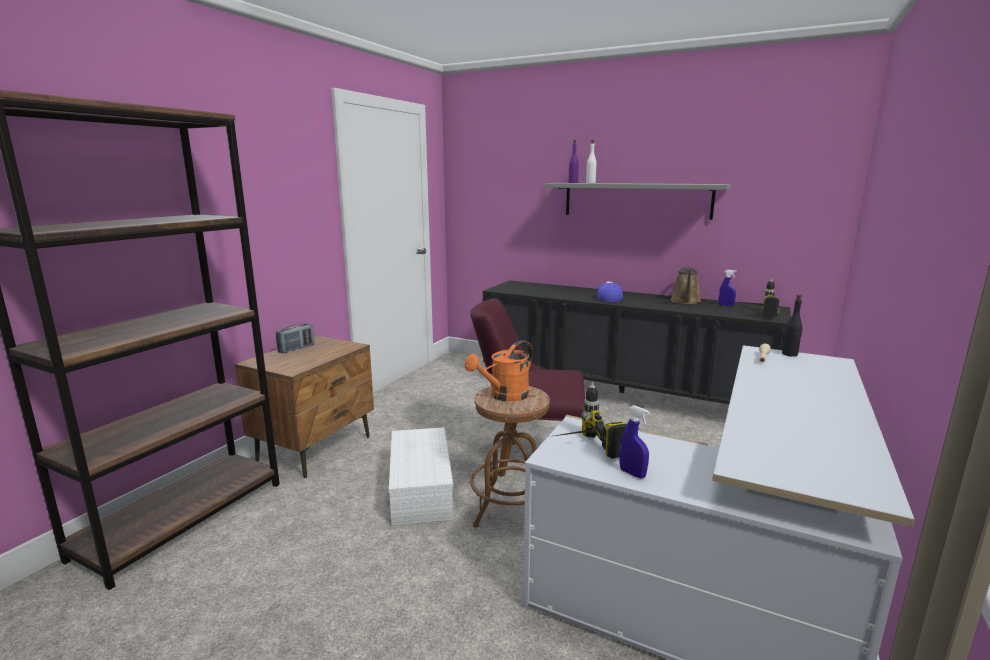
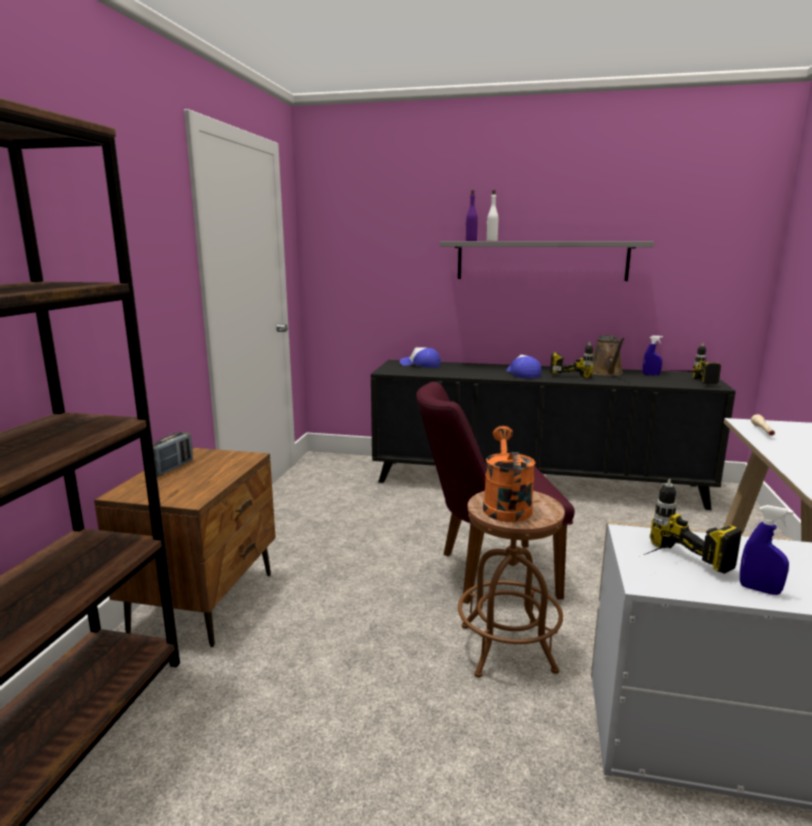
camera: 15 degrees left, 0 degrees up
(419, 487) = (376, 635): white storage box -> none
(504, 396) = (505, 505): orange watering can -> orange watering can turned 150 degrees clockwise
(530, 286) = (420, 365): none -> cap
(652, 300) = (571, 374): none -> power drill
(790, 354) = (781, 424): black bottle -> none

